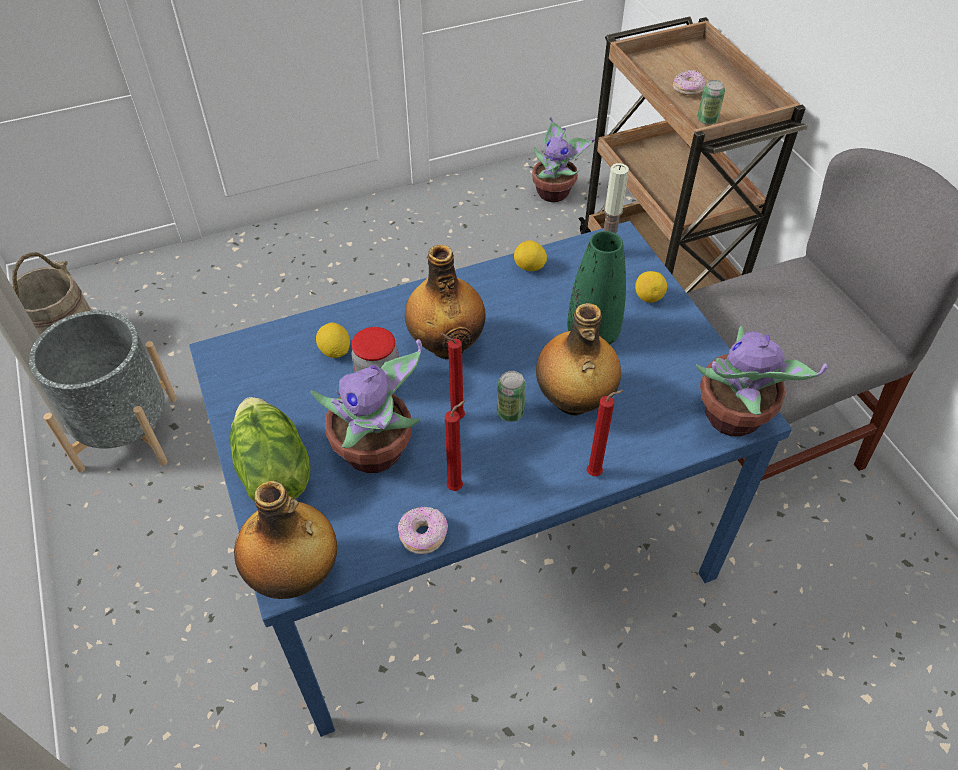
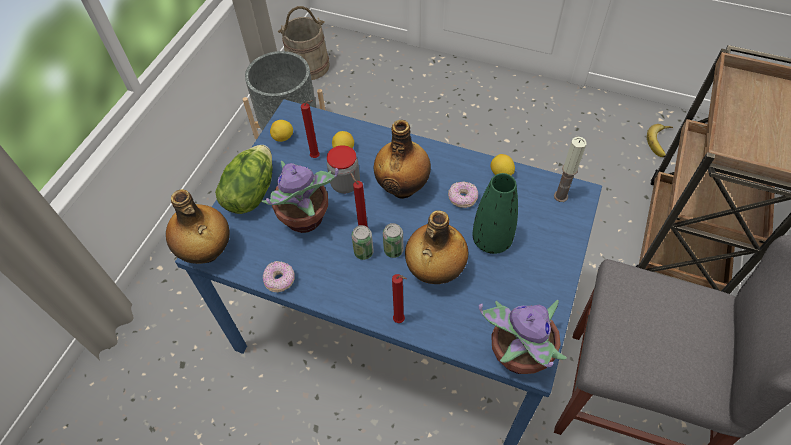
camera: 45 degrees right, 5 degrees up
(457, 486) = (322, 269): red candle -> red candle (316, 157)
(555, 192) = (661, 142): potted plant -> banana
(648, 297) = (554, 242): lemon -> lemon (283, 138)
(688, 90) = (750, 119): donut -> donut (462, 198)
(707, 120) = (738, 149): can -> can (363, 252)

